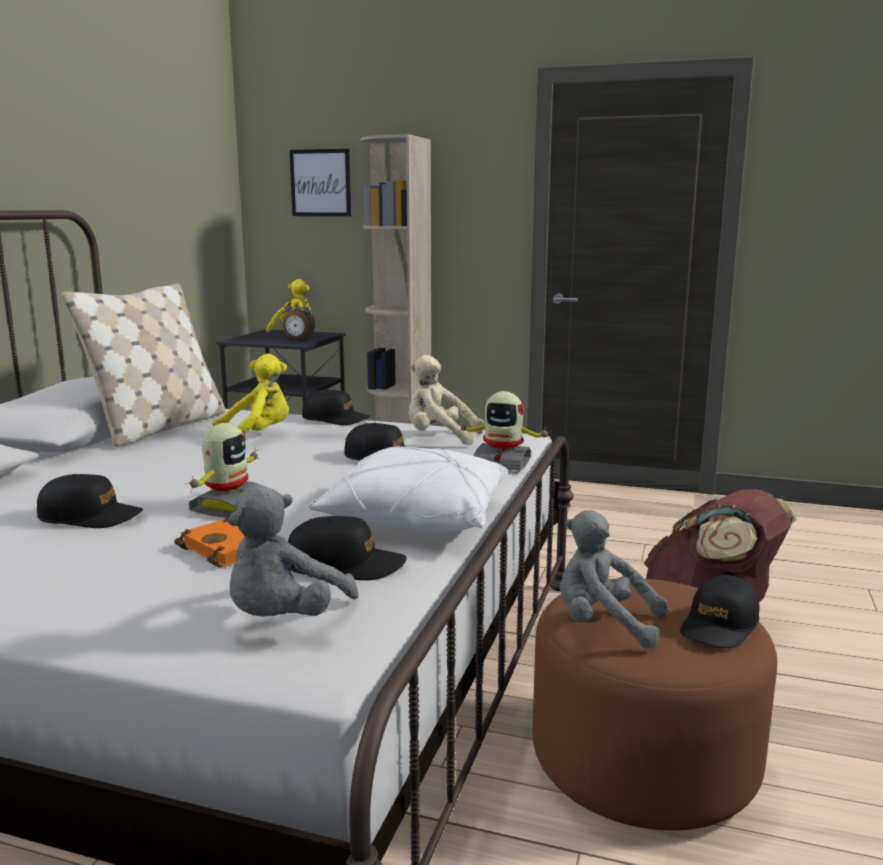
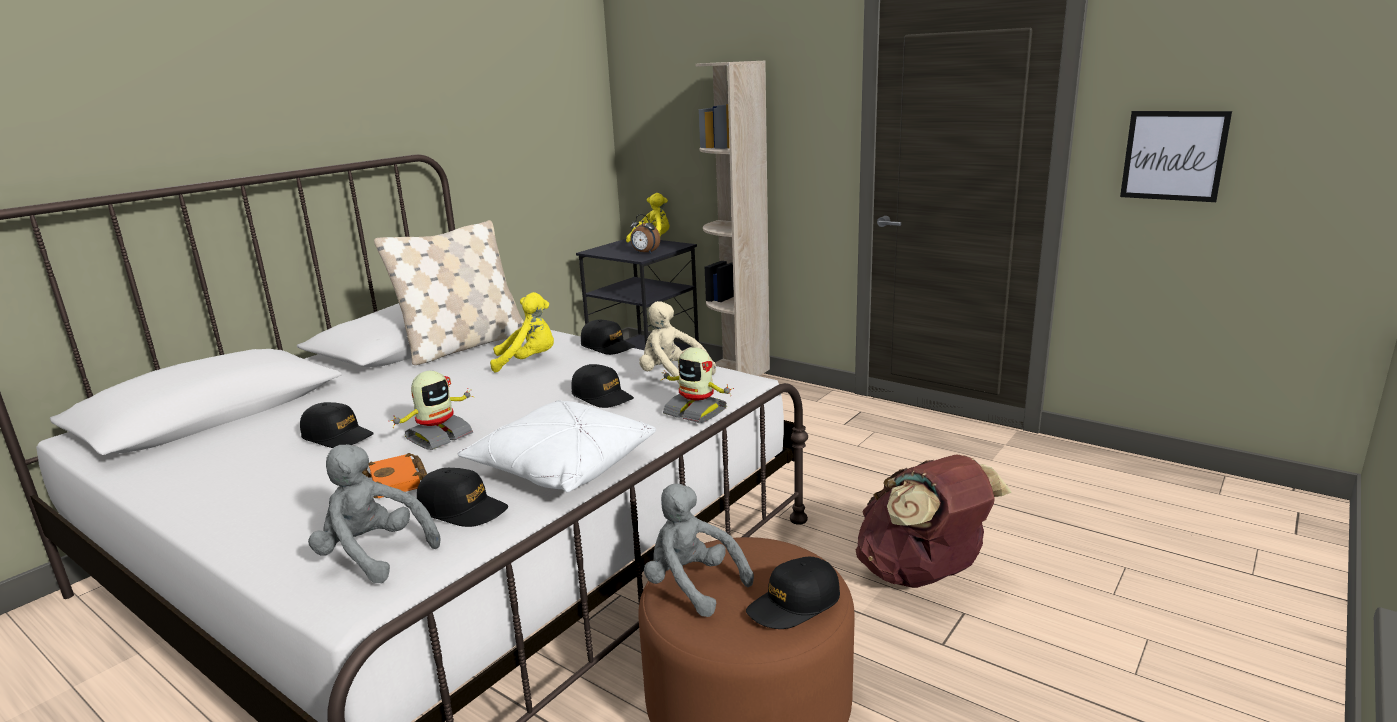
camera: 20 degrees right, 5 degrees up
(284, 619) = (373, 555): grey plush toy -> grey plush toy turned 75 degrees clockwise
(320, 183) = (674, 102): picture -> picture (1173, 155)

